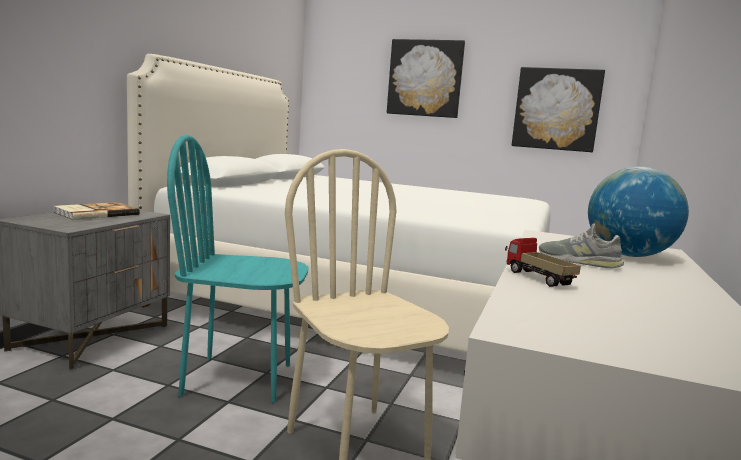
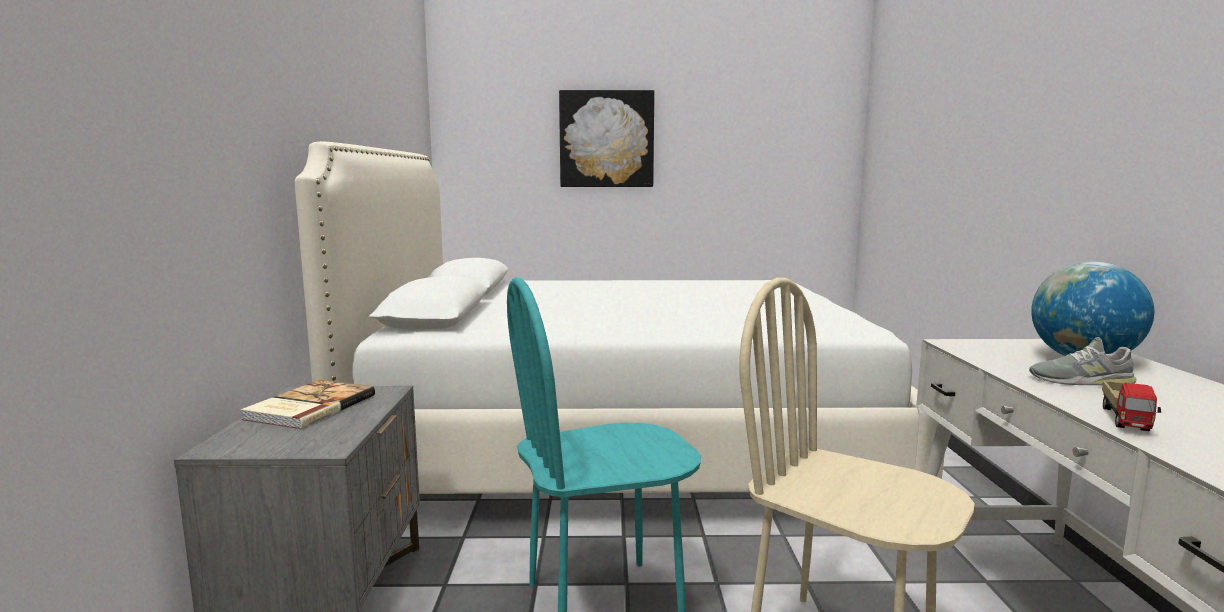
camera: 20 degrees left, 0 degrees up
(537, 278) = (1126, 420): toy truck -> toy truck turned 105 degrees counterclockwise
(556, 109) = (769, 169): picture -> none

